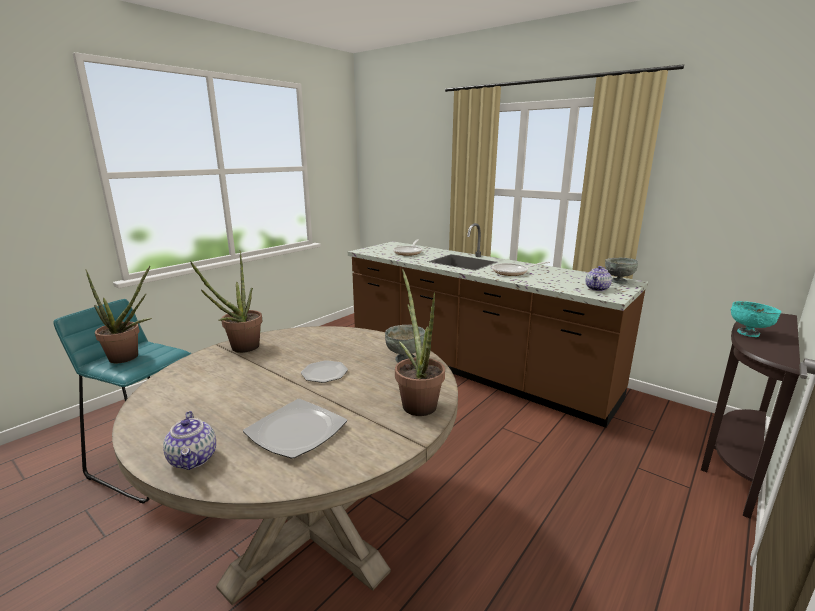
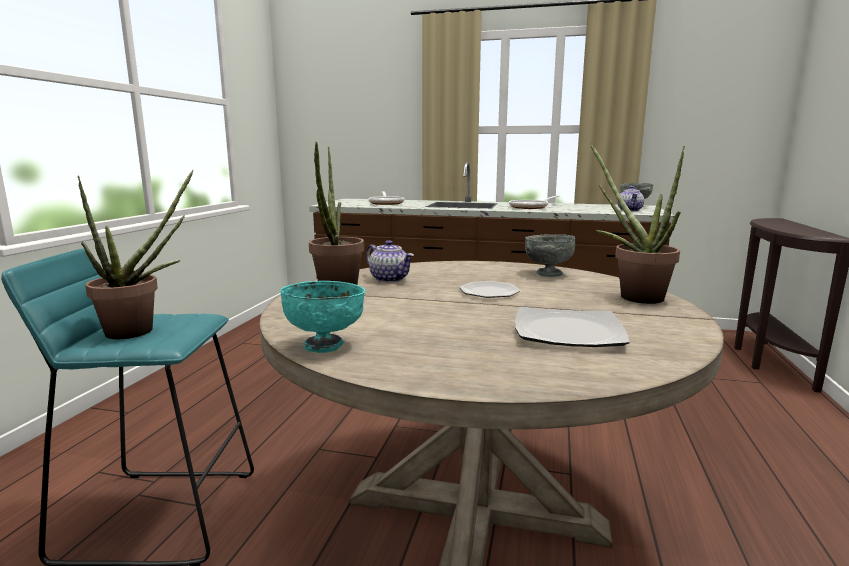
camera: 25 degrees left, 5 degrees down
(194, 459) = (507, 372): teapot -> teapot (390, 279)
(748, 333) = (779, 227): turquoise bowl -> turquoise bowl (325, 345)

